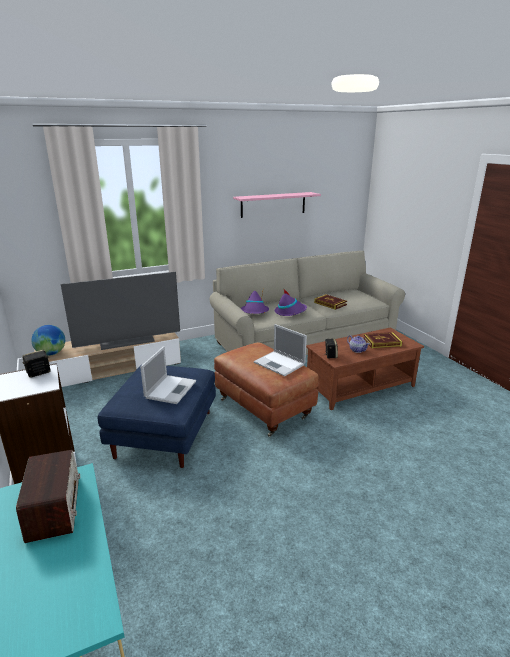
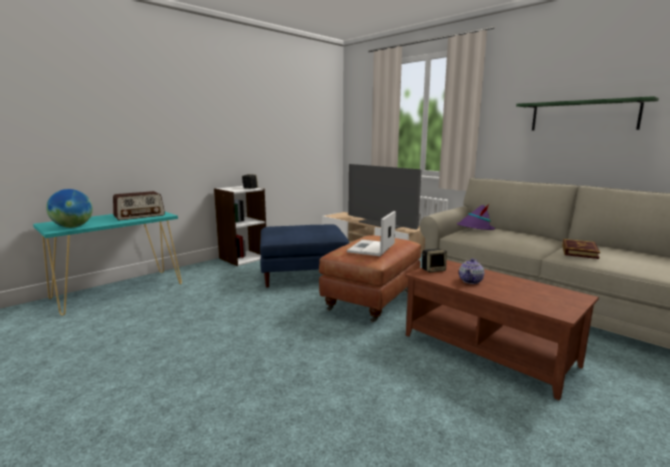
camera: 70 degrees right, 10 degrees down
(51, 354) = (339, 215): globe -> globe (72, 227)
(171, 389) = (298, 231): laptop -> none
(273, 204) = (583, 116): pink shelf -> green shelf
(290, 312) = (505, 239): purple hat -> none
(382, 342) = (524, 293): book -> none

